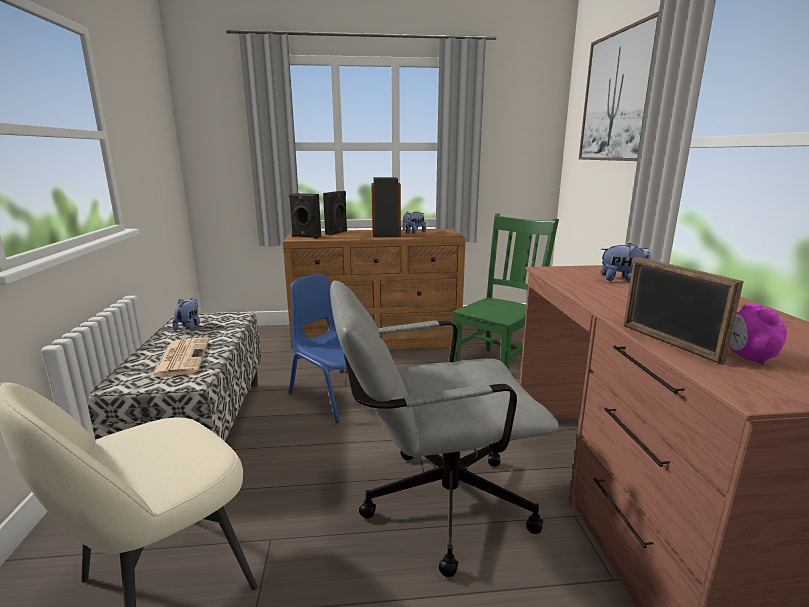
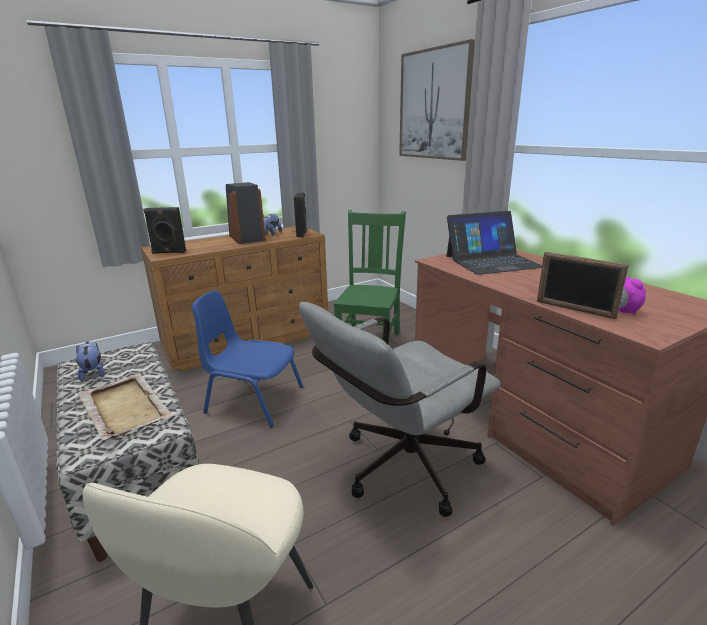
camera: 25 degrees left, 5 degrees up
(182, 357) = (124, 407): newspaper -> beige tray
(337, 233) = (196, 243): black speaker -> black speaker (302, 234)
(622, 279) = (492, 261): plush toy -> laptop

